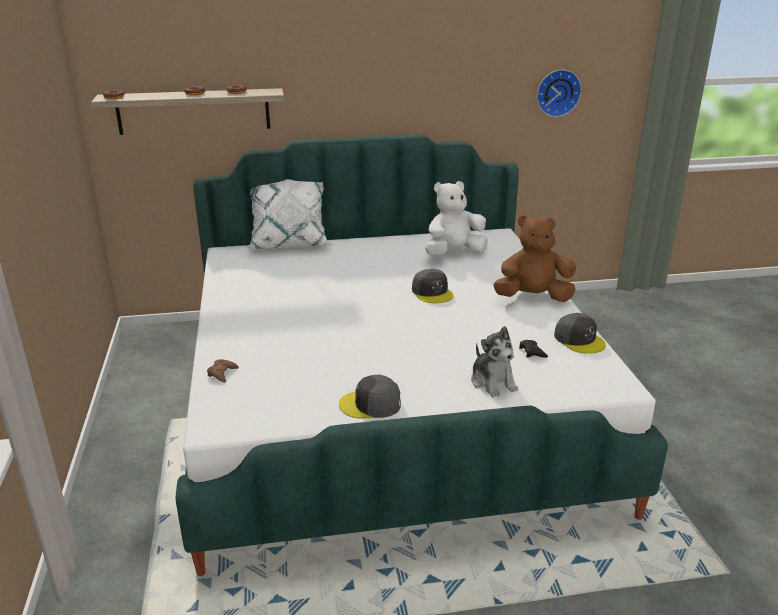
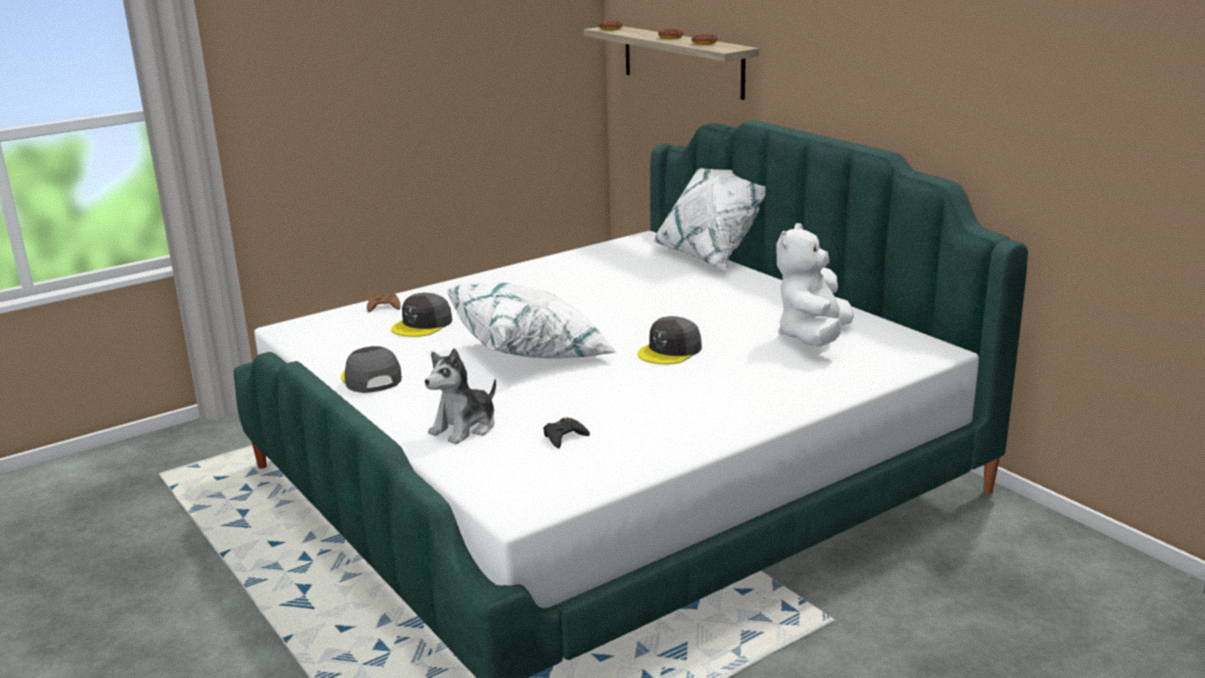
camera: 65 degrees right, 5 degrees down
(385, 333) = (532, 351): none -> white pillow
(454, 253) = (813, 338): white plush toy -> white plush toy turned 105 degrees counterclockwise
(533, 297) = (733, 411): brown plush toy -> none
(557, 92) = (1125, 134): wall clock -> none
(579, 340) = (631, 462): grey cap -> grey cap (422, 324)

